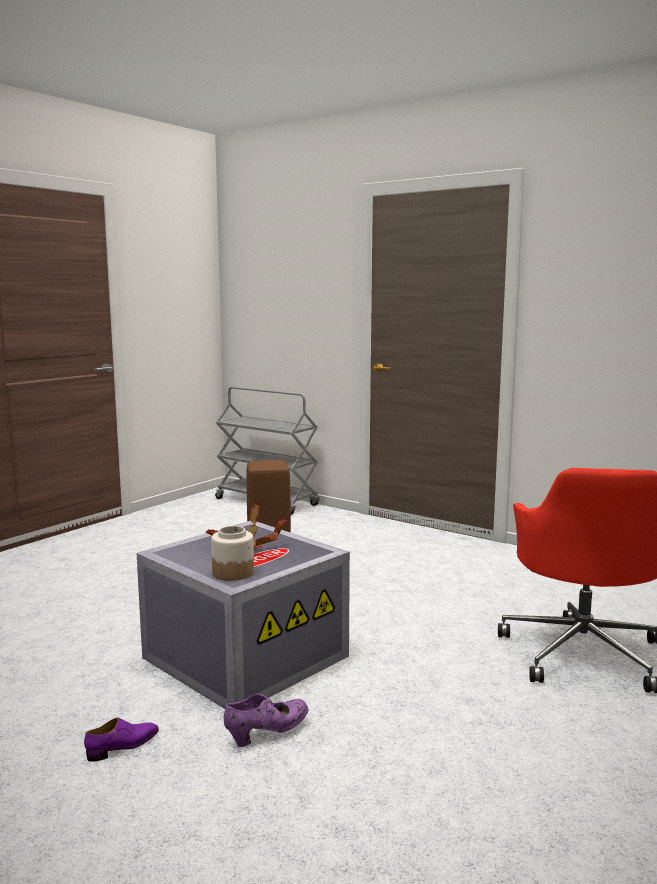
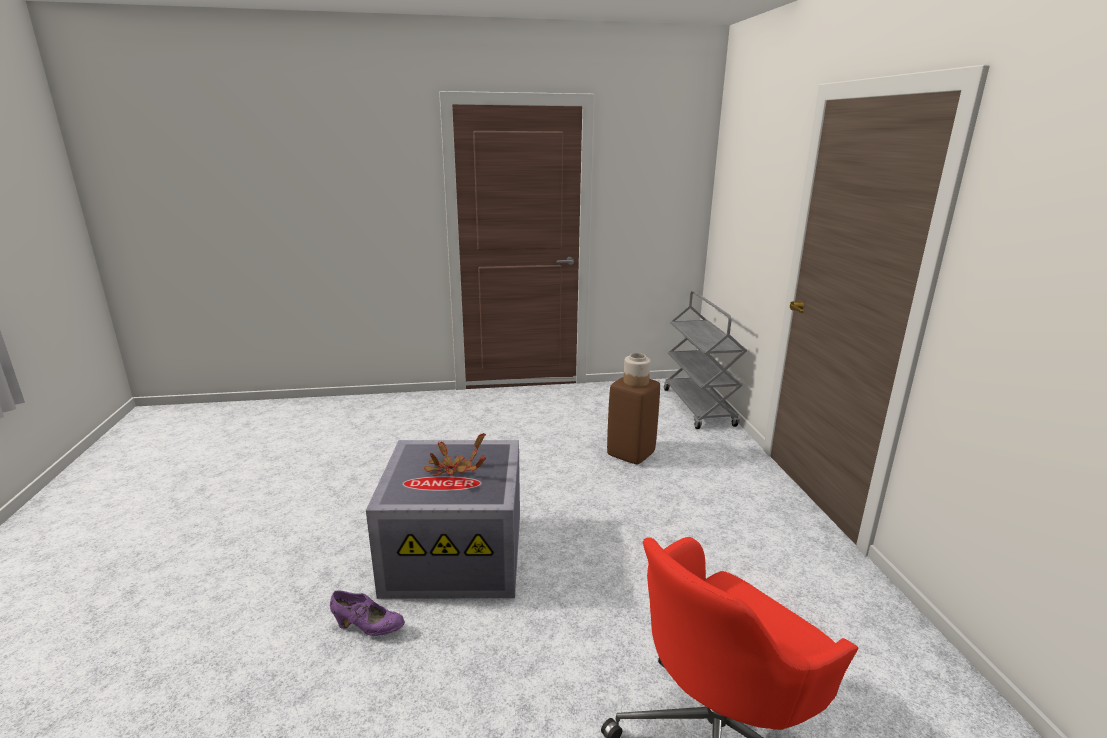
camera: 45 degrees right, 10 degrees up
(123, 746) = (301, 579): purple shoe -> none
(233, 572) = (405, 489): jar -> jar (636, 381)

